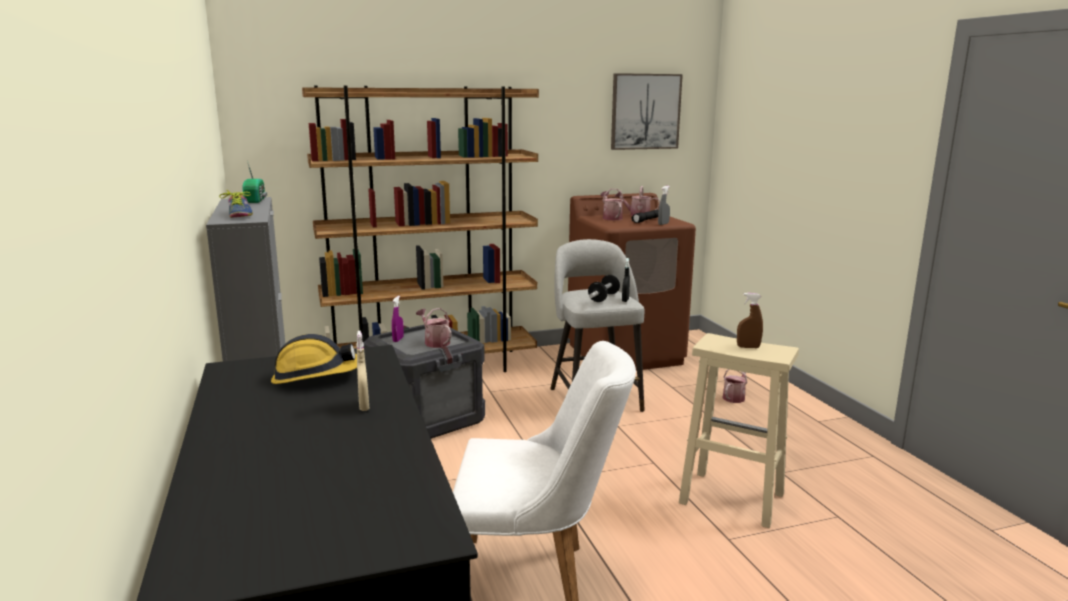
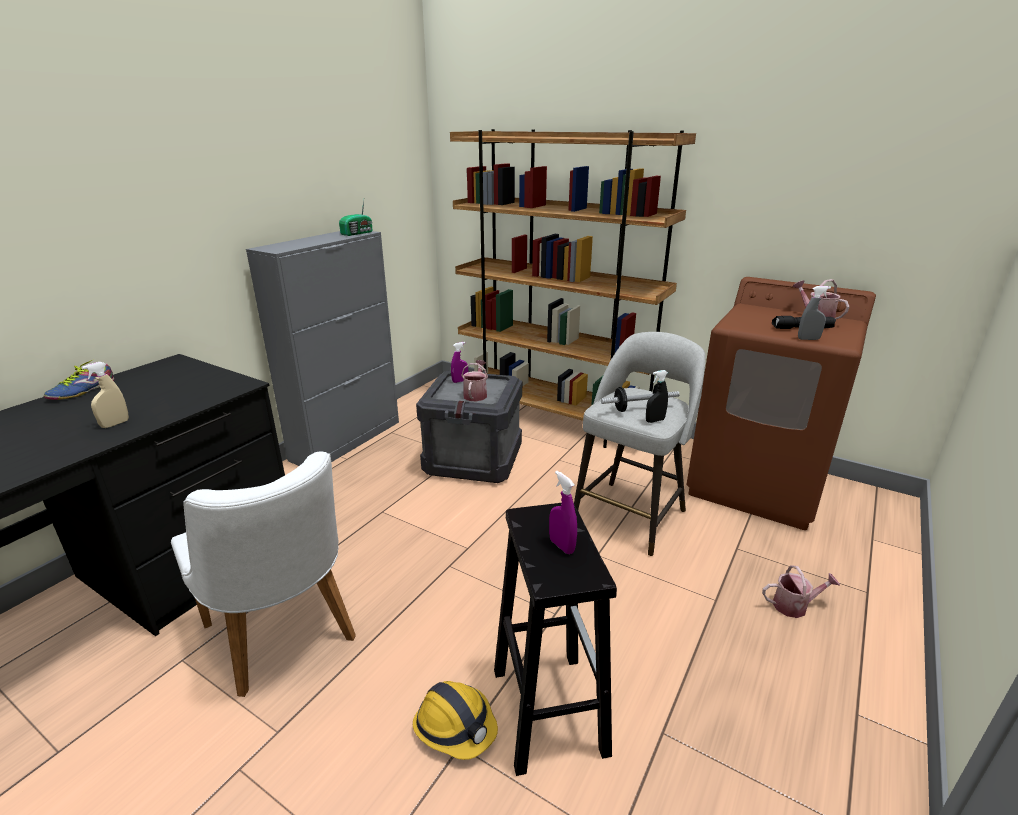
camera: 50 degrees right, 10 degrees up
(237, 215) = (291, 244): shoe -> shoe (81, 390)
(316, 376) = (172, 388): hard hat -> hard hat (455, 726)
(611, 218) = (767, 314): watering can -> none
(645, 111) = (890, 170): picture -> none
(729, 498) = (547, 708): beige stool -> black stool
(748, 347) = (561, 546): brown spray bottle -> purple spray bottle

